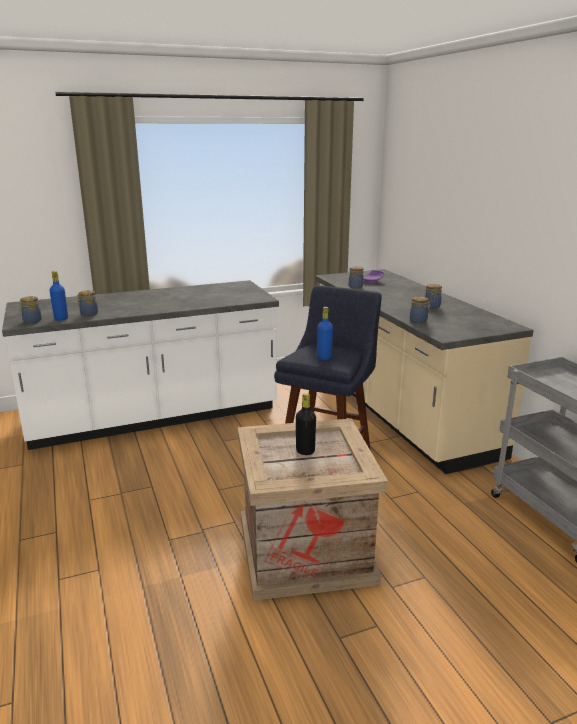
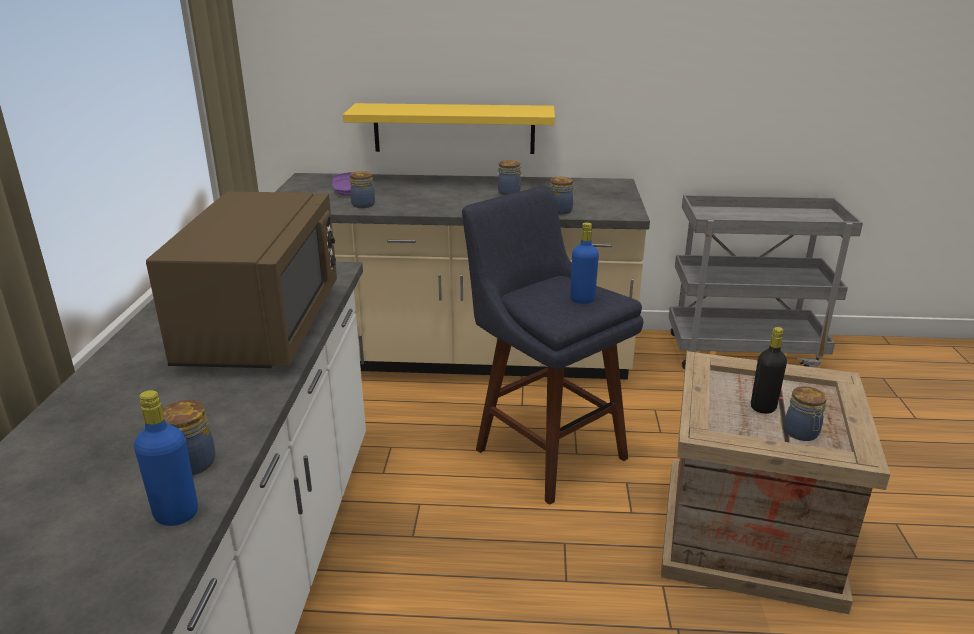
camera: 65 degrees left, 5 degrees up
(31, 321) = (131, 575): jar -> jar (802, 433)
(193, 301) = (262, 327): none -> brown microwave
(449, 260) = (454, 128): none -> yellow shelf

